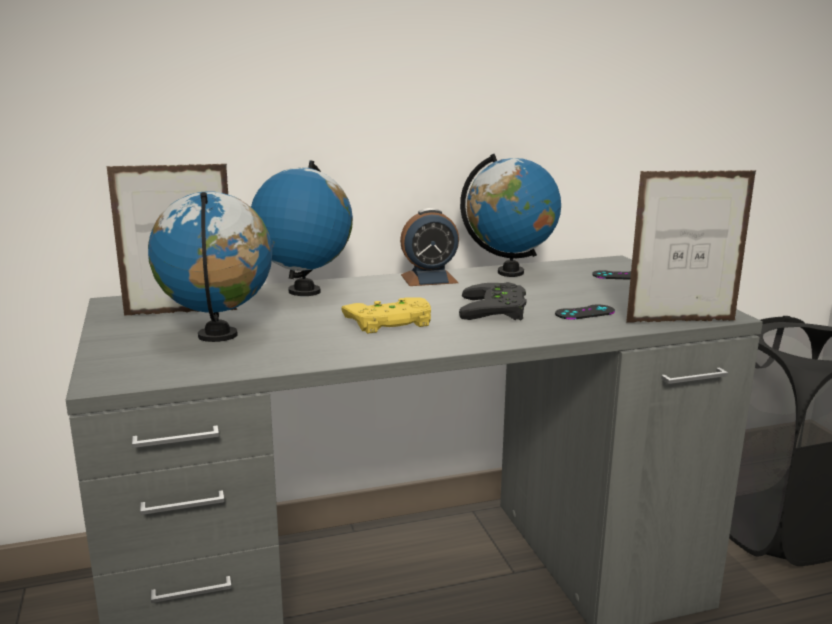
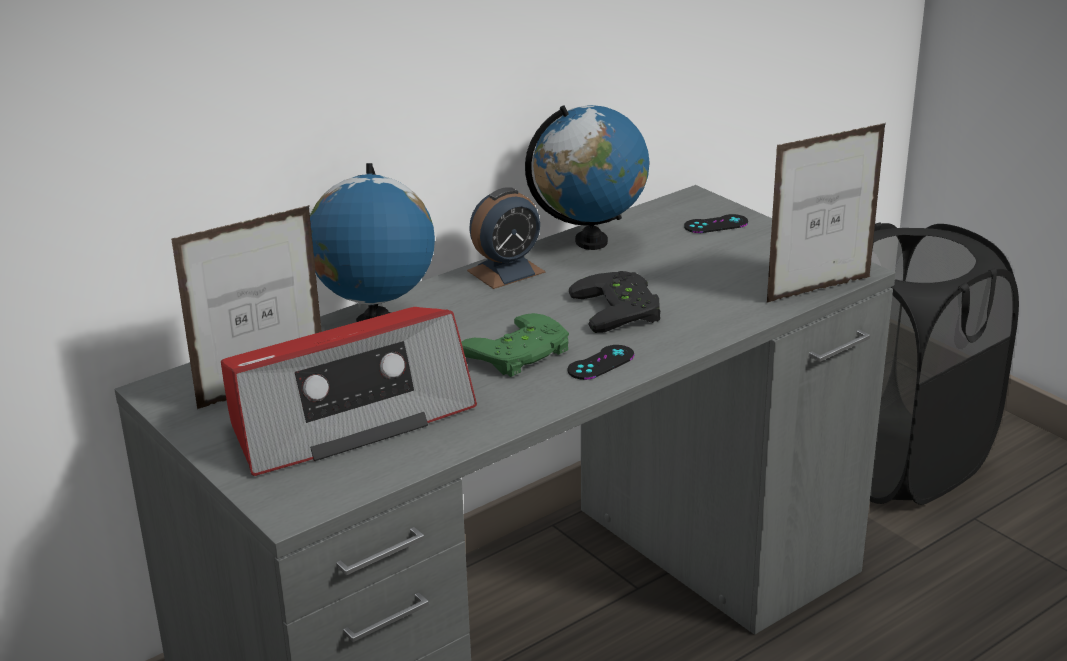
camera: 20 degrees left, 10 degrees up
(218, 336) = (347, 416): globe -> radio
(389, 322) = (520, 354): yellow game controller -> green game controller
(584, 312) = (716, 295): black game controller -> black game controller (601, 363)

